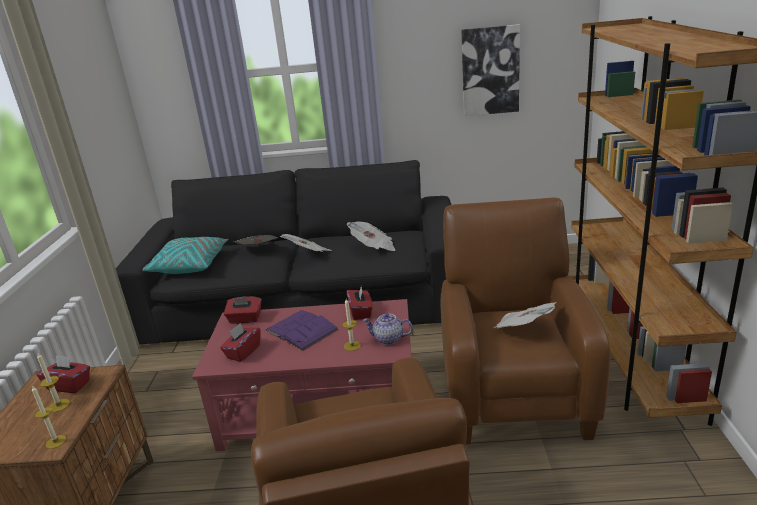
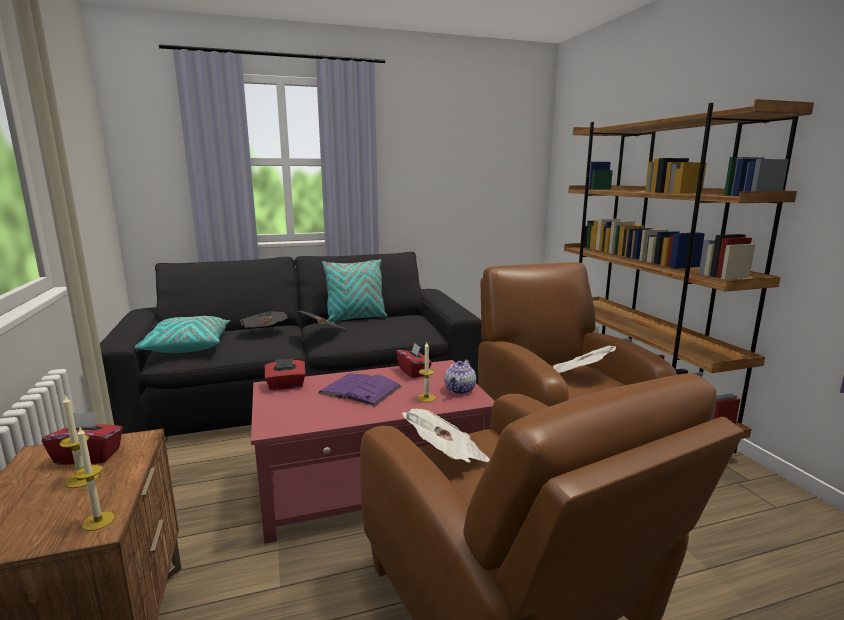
camera: 20 degrees left, 10 degrees down
(243, 352) = (303, 413): red tissue box -> none
(349, 235) = (356, 318): none -> turquoise pillow
(373, 248) = (389, 325): newspaper -> newspaper (447, 456)
(388, 339) = (460, 390): teapot -> teapot turned 60 degrees counterclockwise
(490, 71) = (470, 180): picture -> none

